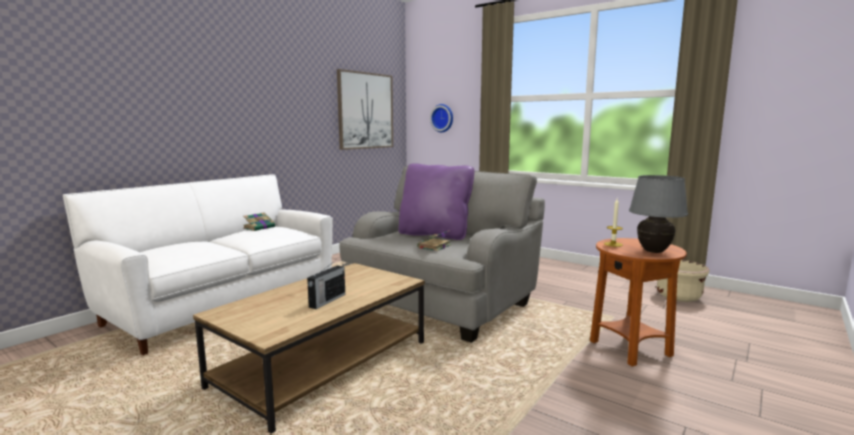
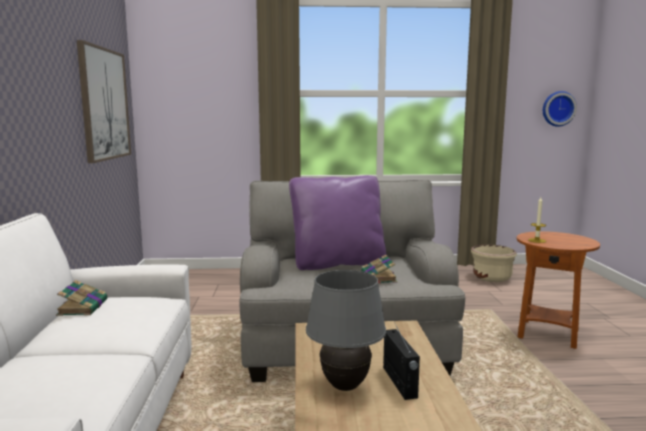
camera: 40 degrees left, 0 degrees up
(443, 118) = (196, 114): wall clock -> wall clock (557, 109)
(653, 251) = (575, 241): grey table lamp -> grey table lamp (344, 386)

